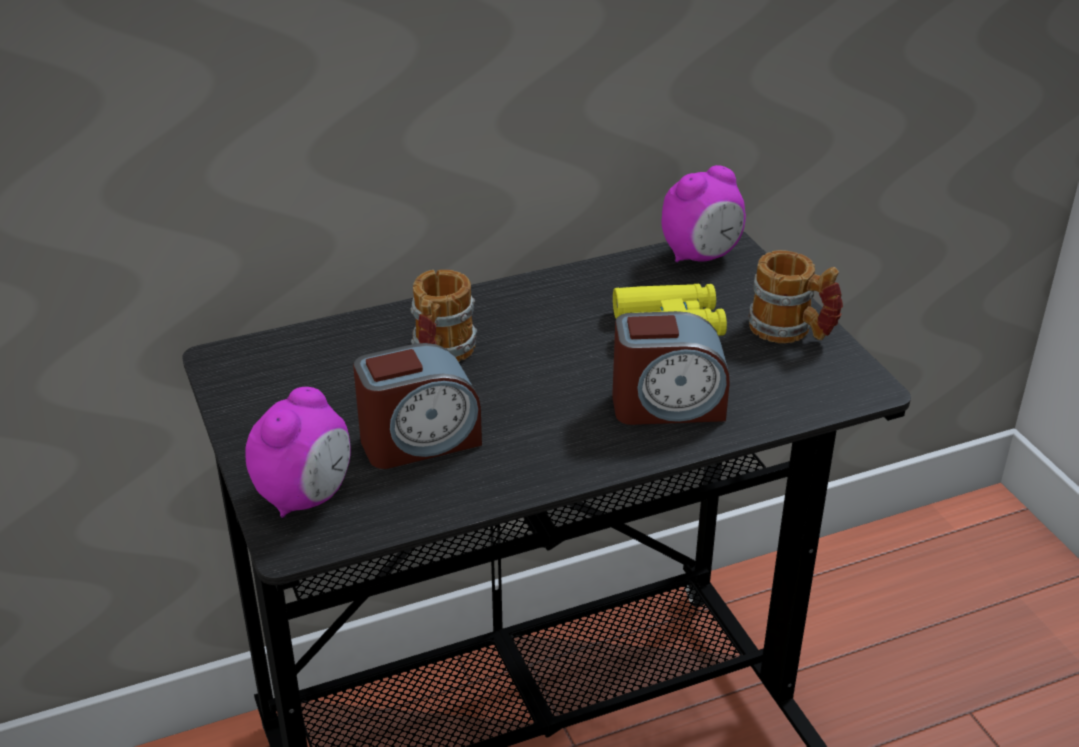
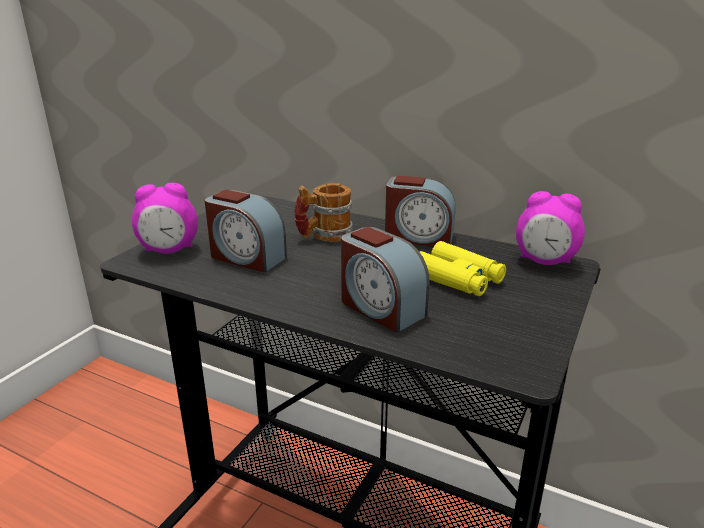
camera: 50 degrees right, 10 degrees down
(540, 294) = (418, 237): none -> alarm clock
(791, 331) = (531, 318): mug -> none

